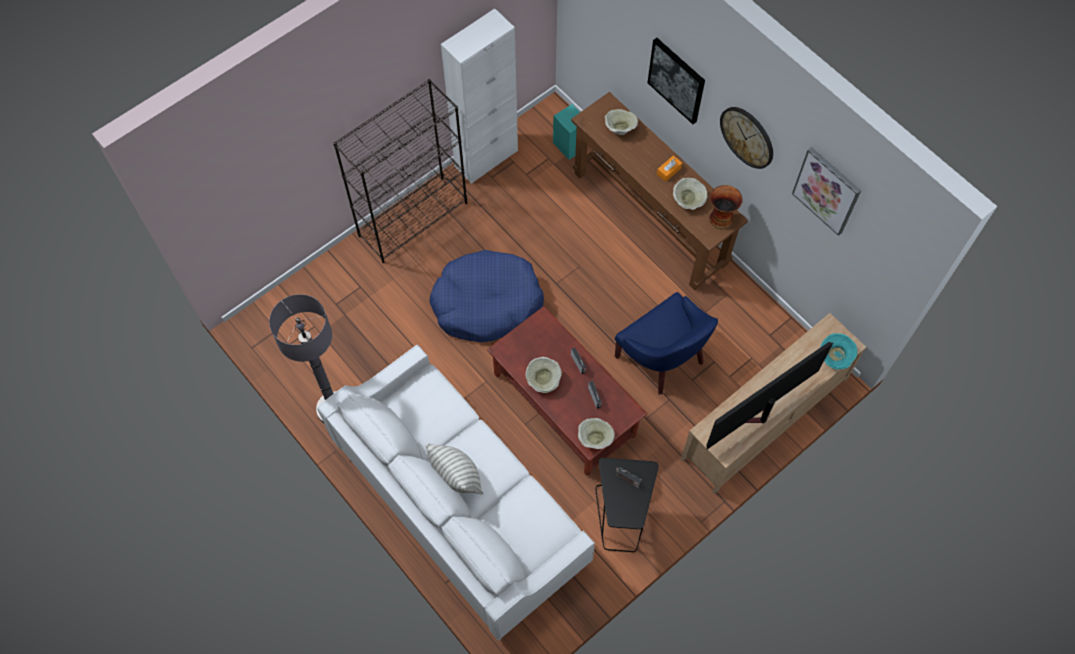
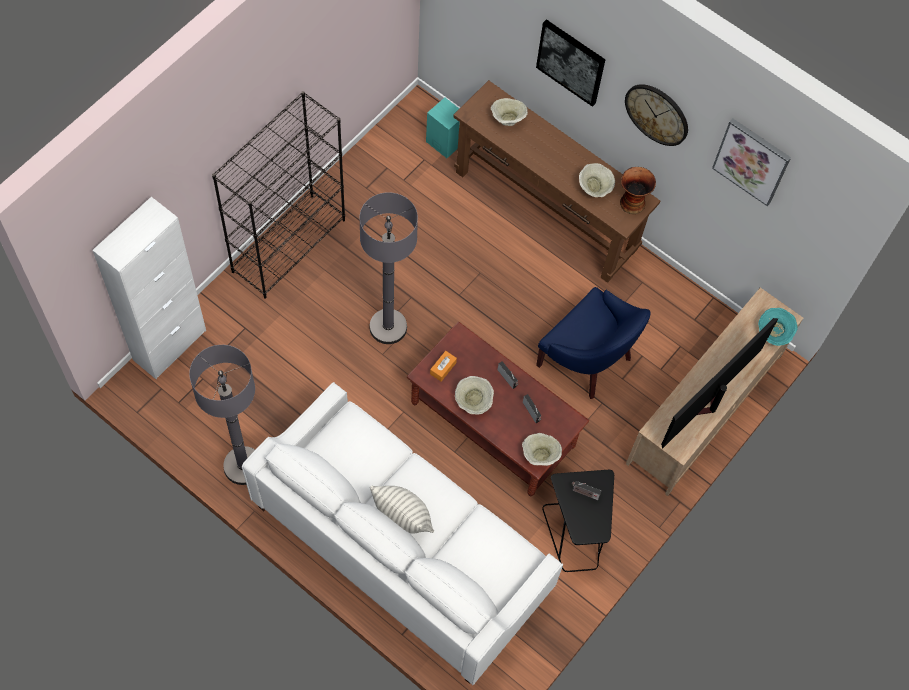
camera: 15 degrees left, 0 degrees up
(486, 158) = (356, 168): white cabinet -> white cabinet (169, 345)
(487, 303) = (388, 327): blue dog bed -> grey floor lamp
(668, 171) = (568, 159): orange tissue box -> orange tissue box (443, 368)

